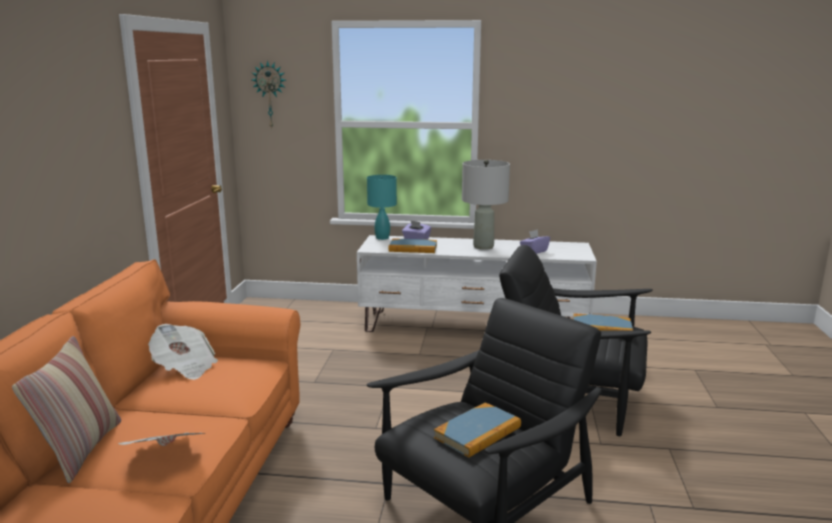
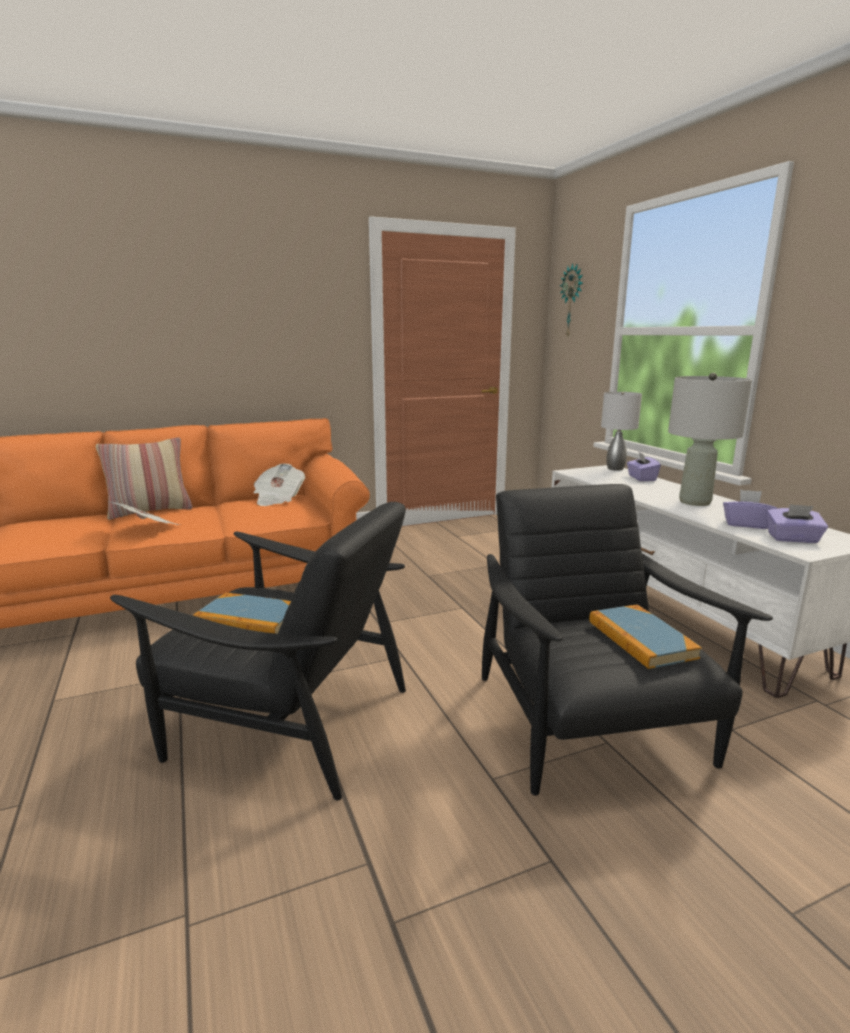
camera: 60 degrees right, 0 degrees up
(382, 238) = (615, 469): turquoise table lamp -> grey table lamp
(413, 248) = (610, 482): book -> none
(565, 252) = (793, 539): none -> purple tissue box

